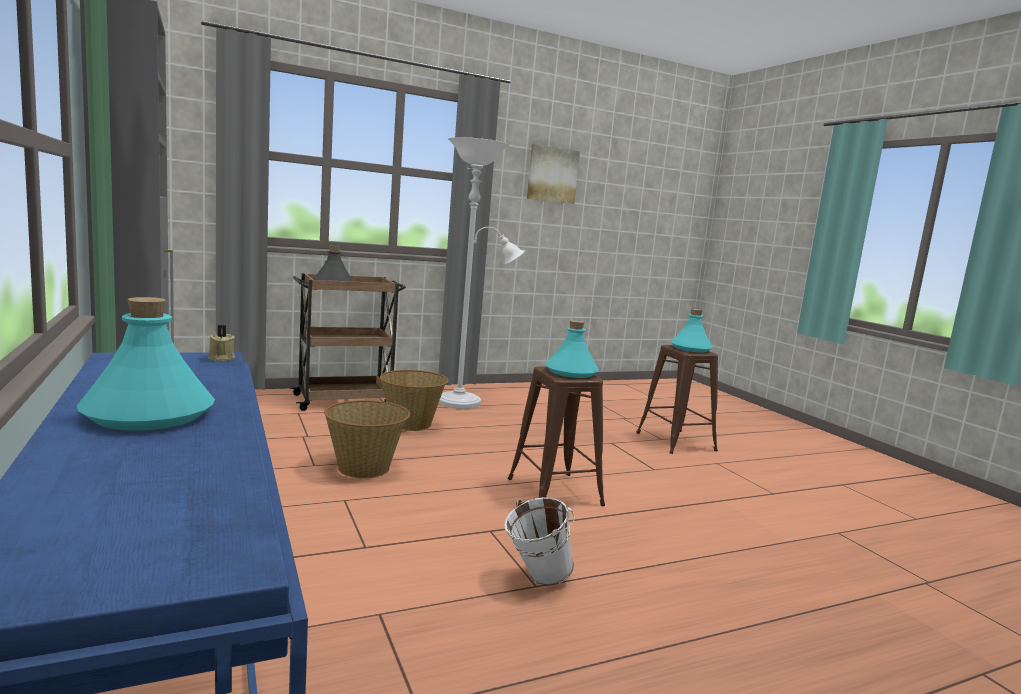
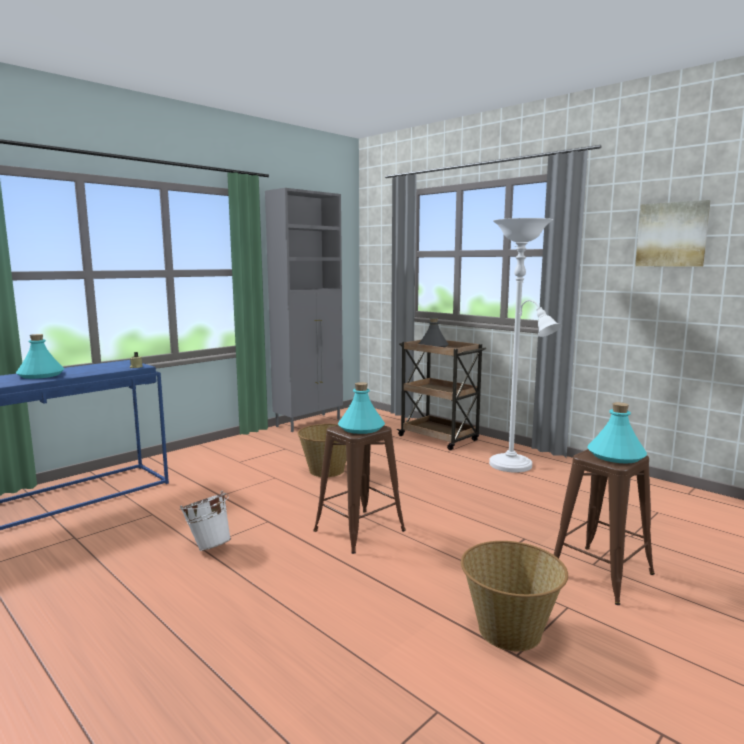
camera: 70 degrees right, 0 degrees up
(411, 424) = (427, 463): basket -> basket (509, 631)

